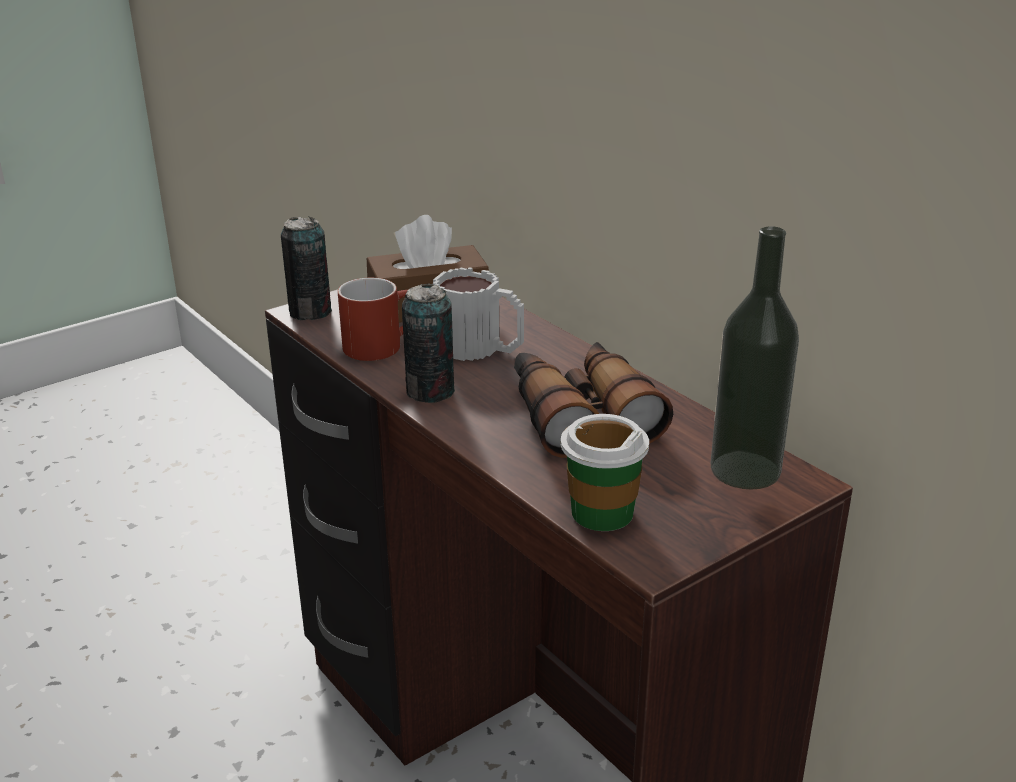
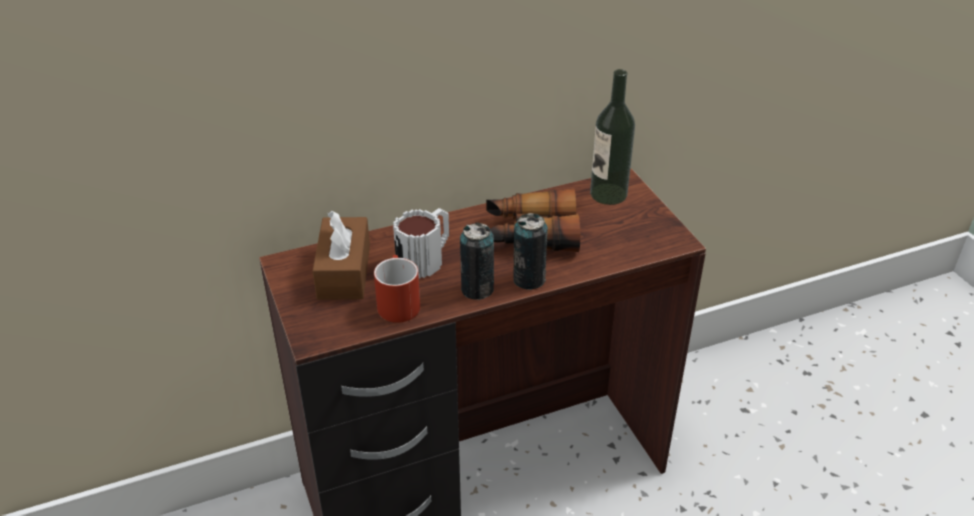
camera: 75 degrees left, 10 degrees up
(310, 312) = (318, 334): can -> can (529, 279)
(601, 512) = (634, 248): cup -> none

